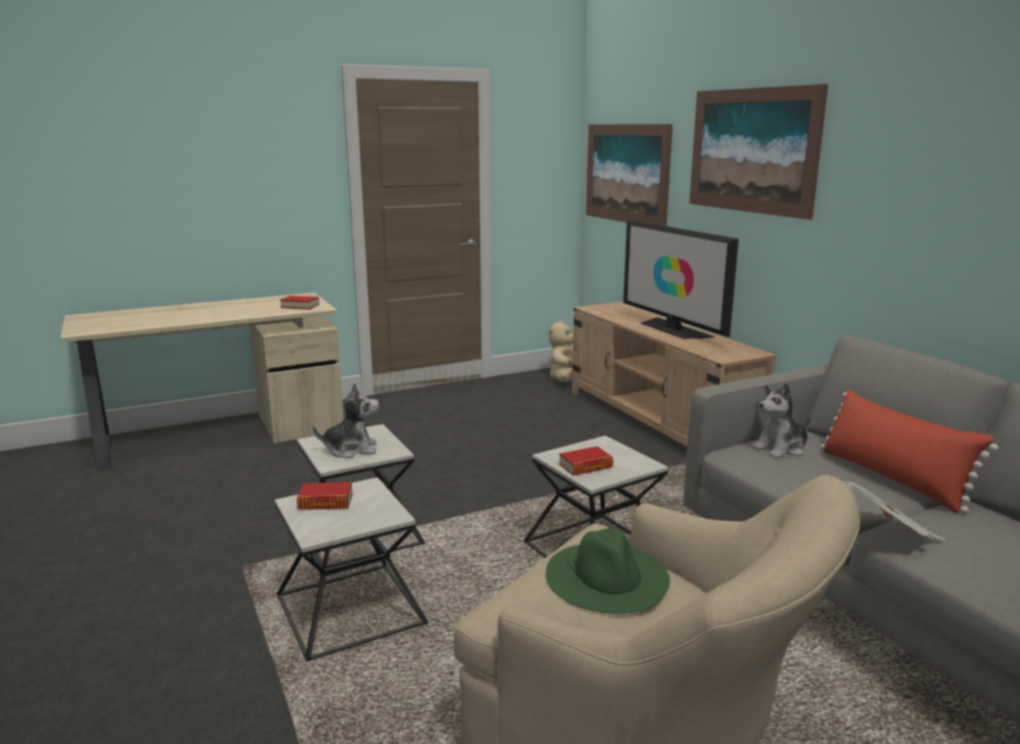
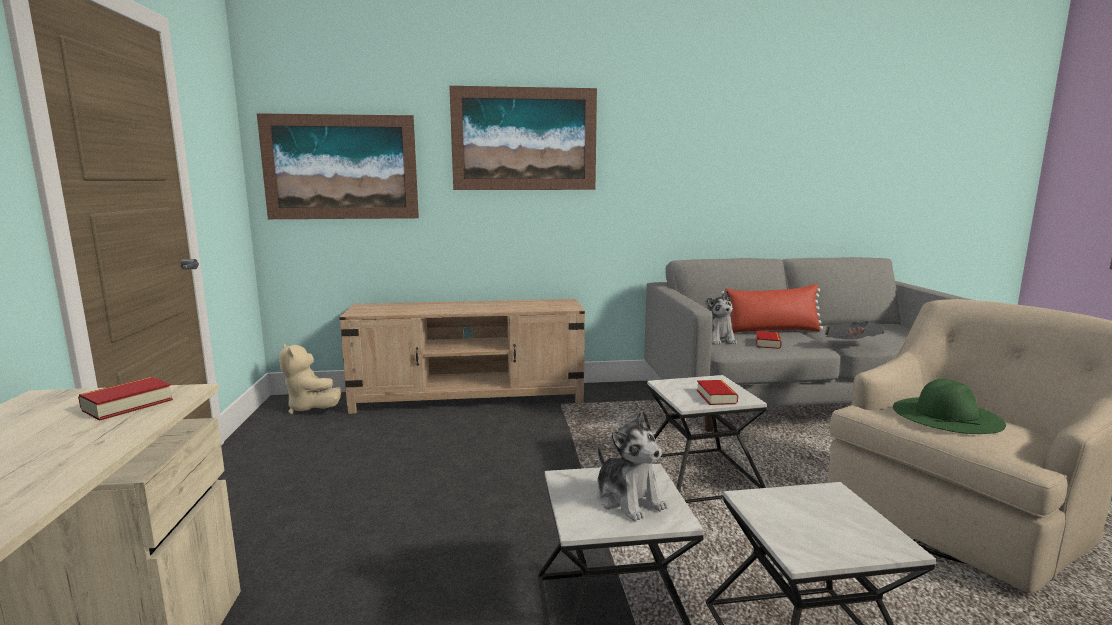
camera: 70 degrees left, 5 degrees down
(325, 502) = (800, 531): book -> book (767, 343)
(351, 449) = (628, 500): plush toy -> plush toy turned 135 degrees clockwise
(673, 329) = (475, 305): television -> none

